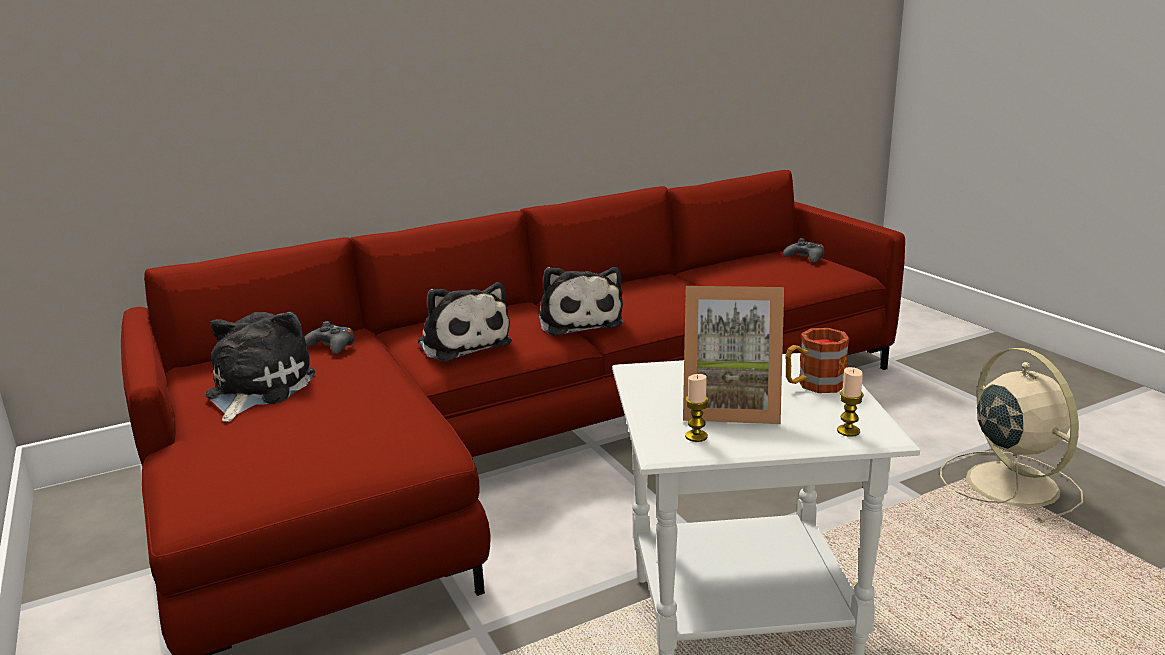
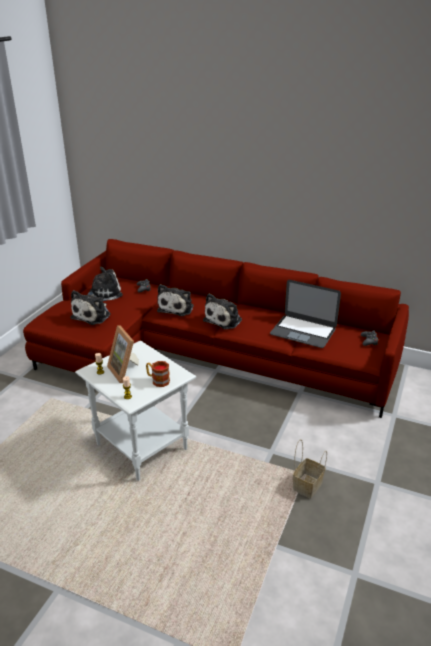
camera: 50 degrees right, 10 degrees up
(328, 424) = (93, 315): none -> plush toy
(716, 282) = (303, 331): none -> laptop
(1009, 482) = (307, 485): beige fan -> basket

